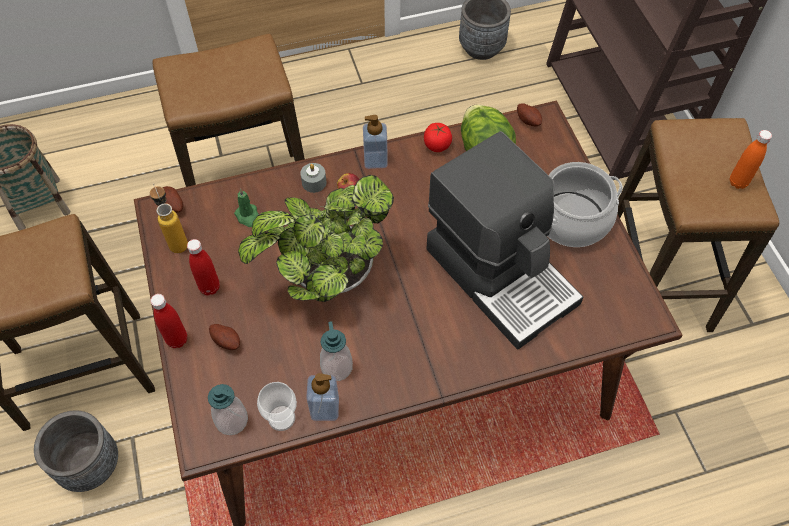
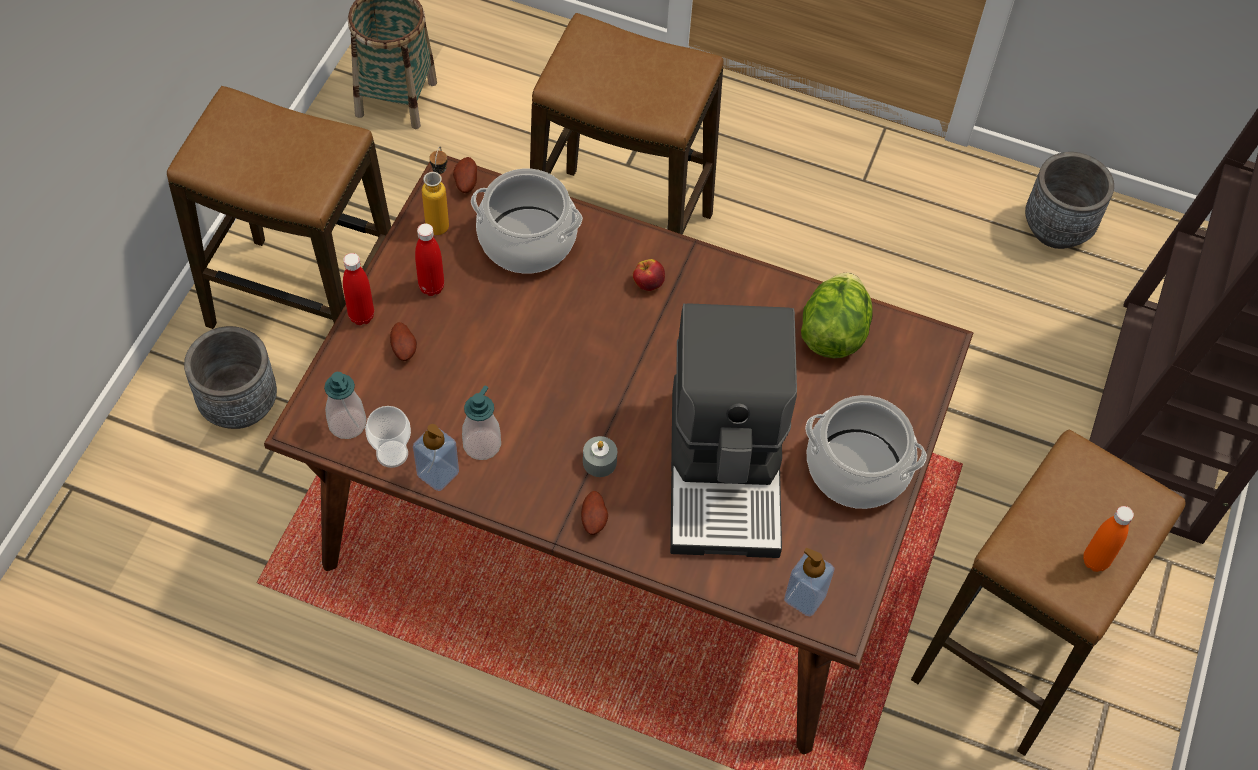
camera: 35 degrees right, 0 degrees up
(247, 216) = (527, 240): green candle -> cooking pot
(314, 182) = (622, 249): grey candle -> grey candle (599, 462)
(327, 277) = (549, 353): potted plant -> none
(375, 160) = (706, 267): soap dispenser -> soap dispenser (804, 597)
(437, 145) = (787, 294): tomato -> none
(528, 120) = (916, 333): potato -> potato (594, 519)

